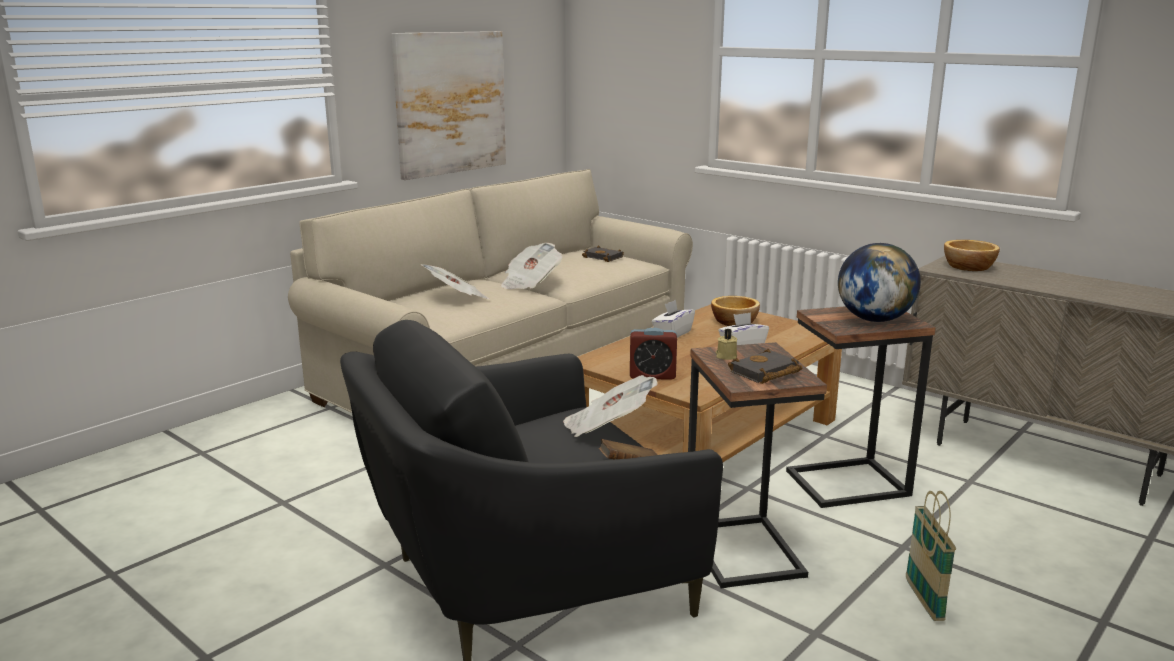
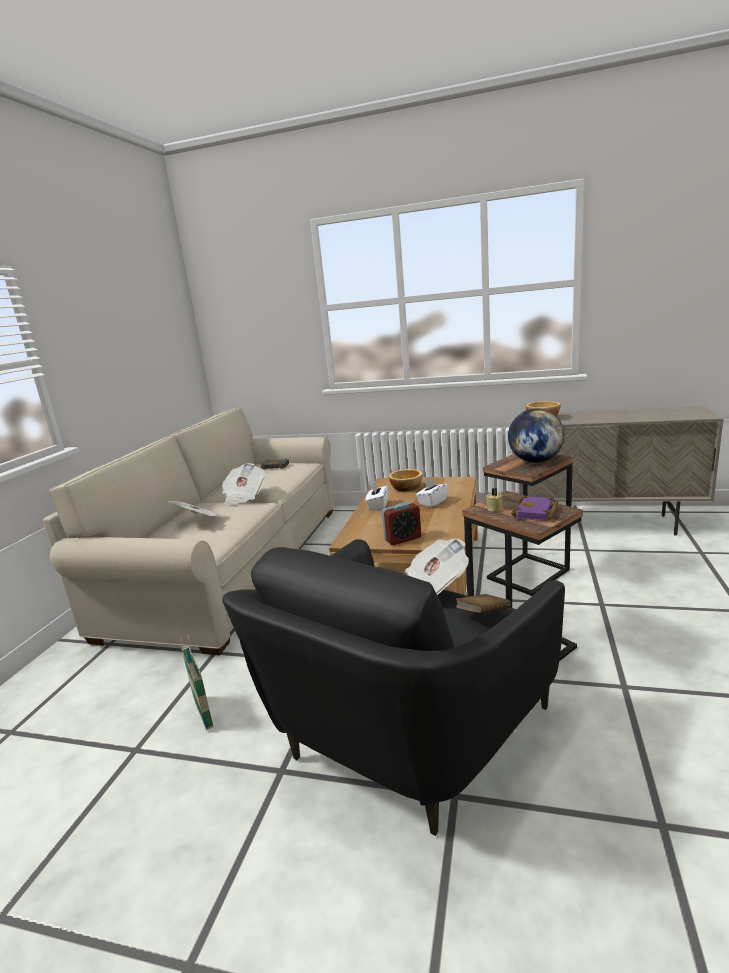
camera: 25 degrees left, 0 degrees up
(450, 103) = (131, 371): picture -> none
(765, 373) = (536, 513): black book -> purple book
(924, 600) = (651, 635): basket -> basket (203, 713)

